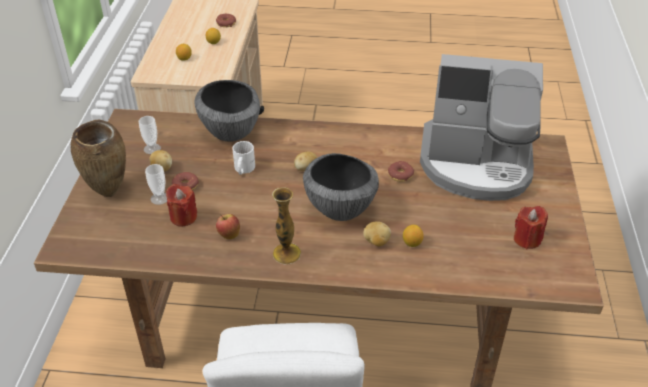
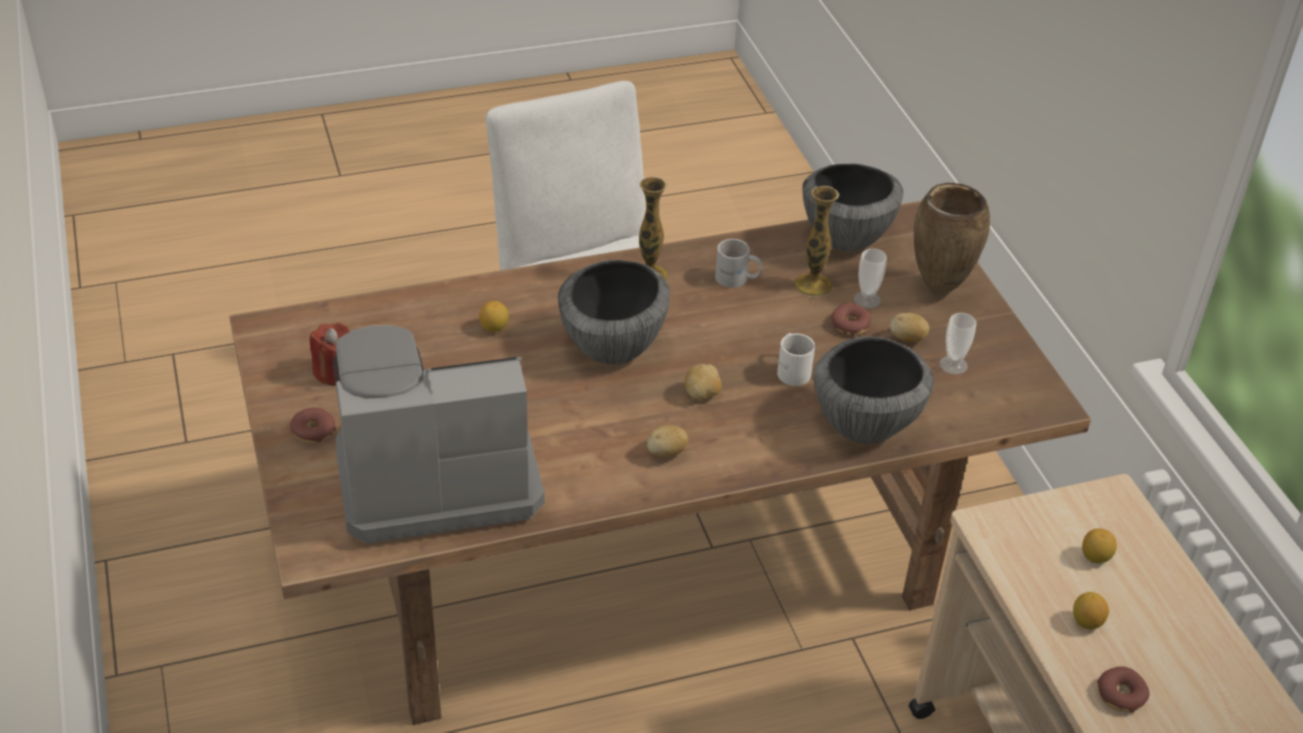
camera: 155 degrees right, 0 degrees up
(128, 246) = (846, 238): none -> bowl
(183, 217) = (813, 285): red candle -> vase
(229, 235) = (737, 279): apple -> white mug
(376, 242) = (542, 317): potato -> potato (666, 453)
(400, 175) = (551, 423): donut -> donut (313, 431)

